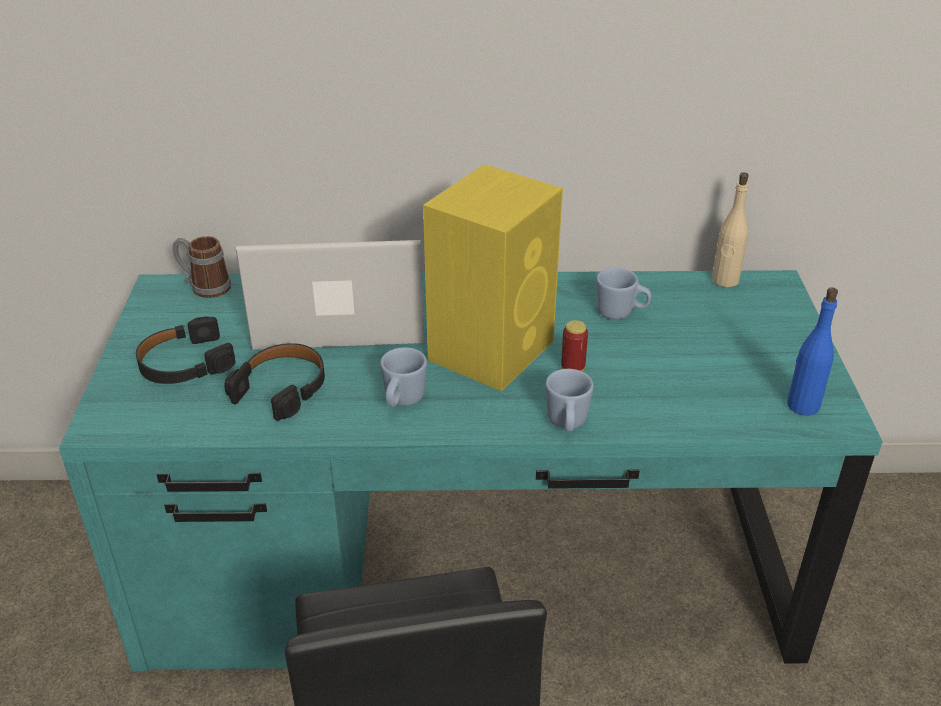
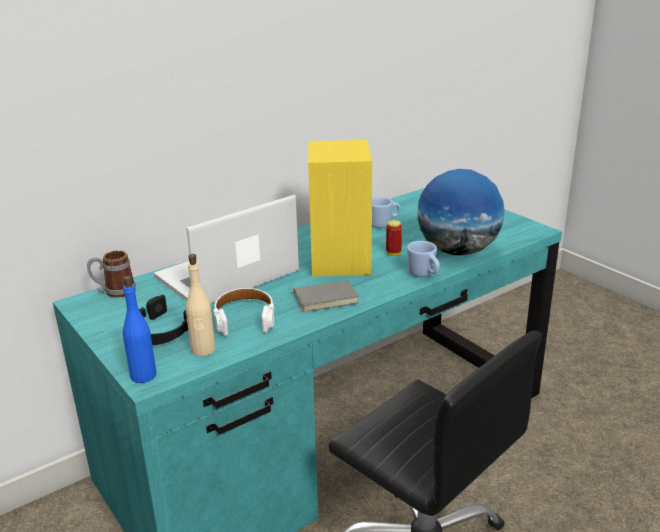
camera: 35 degrees left, 10 degrees down
(282, 388) = (244, 318): black headphones -> white headphones
(402, 401) = (325, 298): blue mug -> grey book
(666, 405) = (458, 251): none -> globe
(725, 280) = (413, 196): beige bottle -> beige bottle (203, 350)
(802, 405) = (514, 230): blue bottle -> blue bottle (143, 375)

